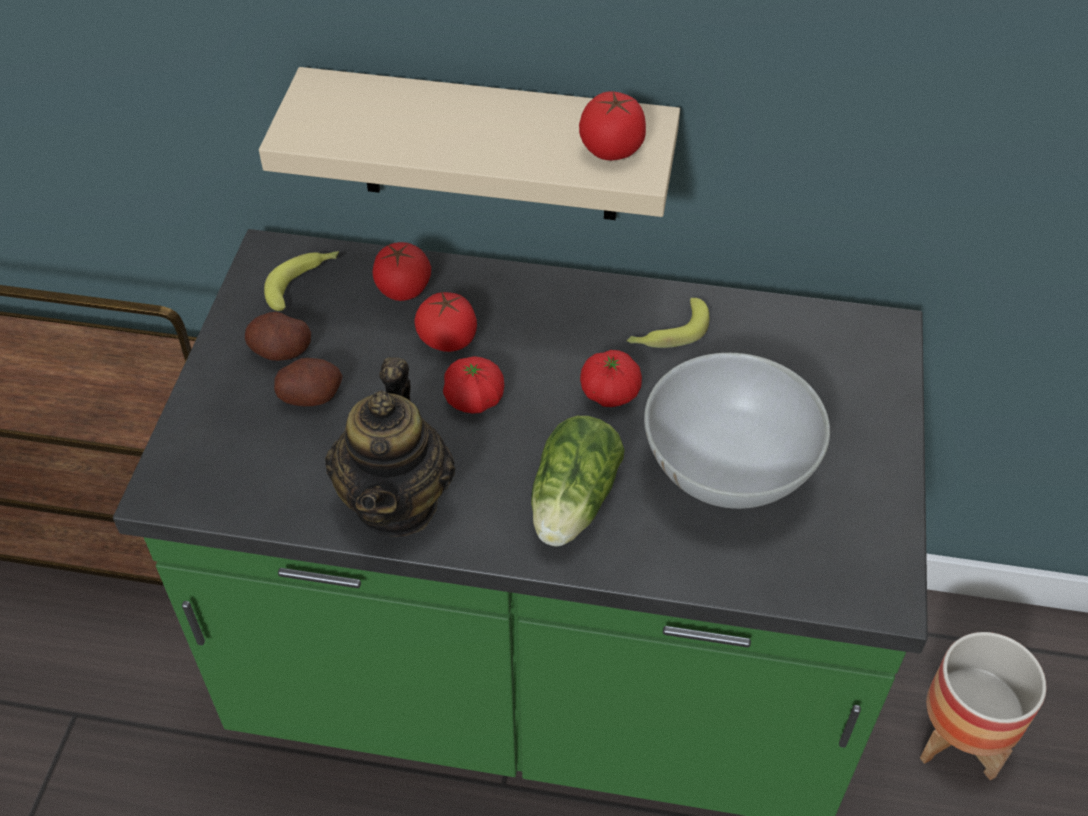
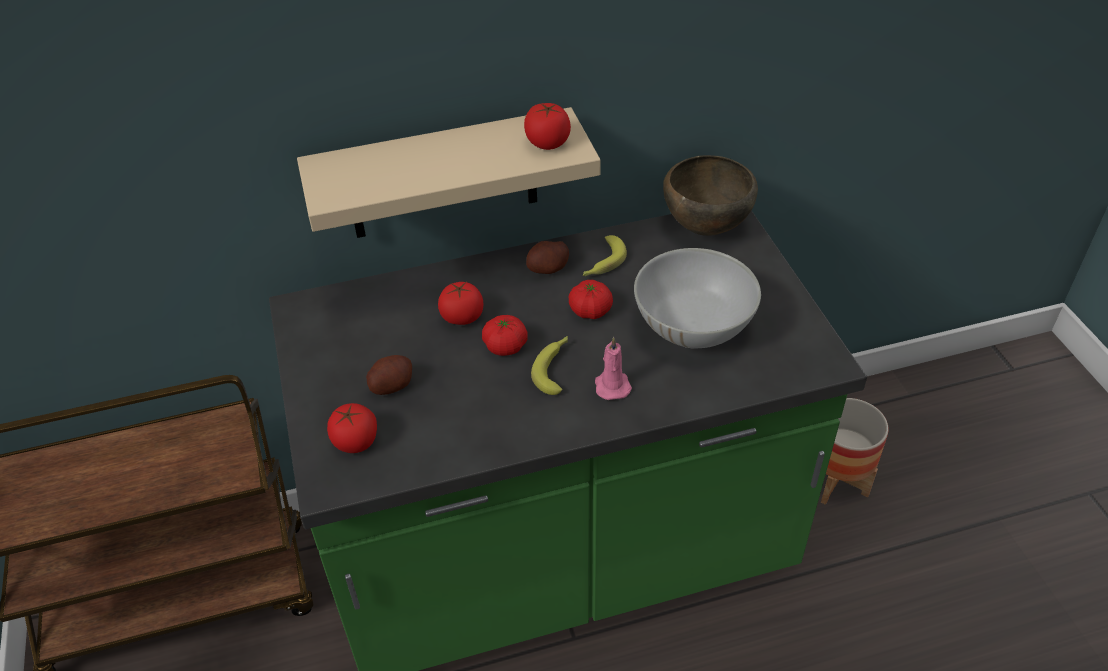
camera: 25 degrees left, 5 degrees down
(281, 351) = (350, 365): potato -> potato (548, 268)
(303, 283) = (335, 317): banana -> banana (555, 368)
(397, 502) = (498, 427): teapot -> none
(403, 289) = (409, 297): tomato -> tomato (355, 441)
(571, 505) = (612, 385): lettuce -> pink candle
(837, 335) = (704, 229): none -> brown bowl

